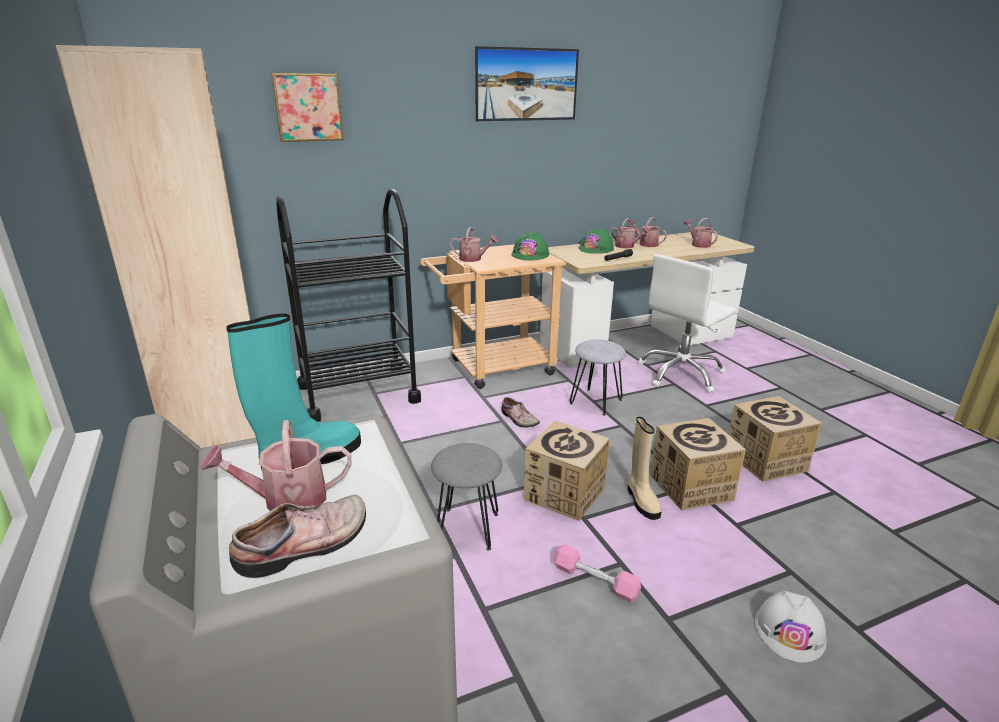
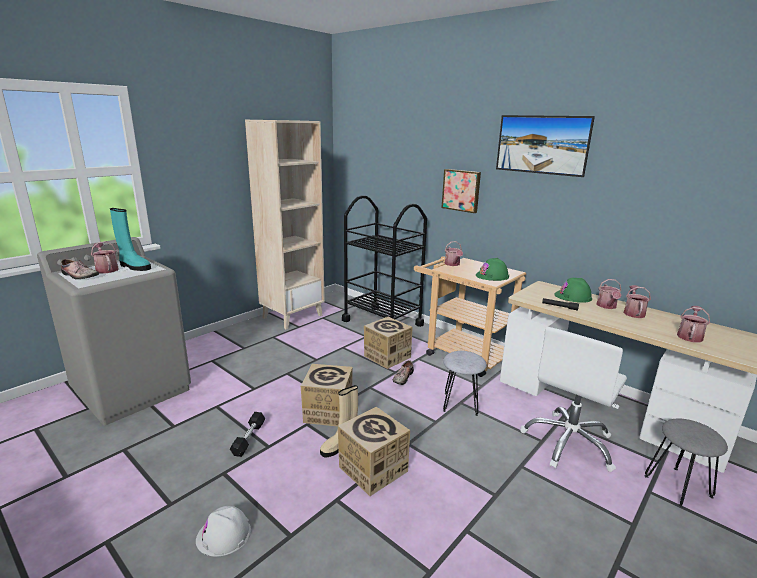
camera: 65 degrees right, 5 degrees down
(308, 107) = (402, 151): picture -> picture (461, 190)
(467, 528) = (277, 386): grey stool -> grey stool (677, 486)
(595, 581) = (249, 439): pink dumbbell -> black dumbbell
(681, 374) = (569, 443): white office chair -> white office chair turned 75 degrees counterclockwise
(765, 461) = (449, 515): cardboard box -> cardboard box (387, 356)

